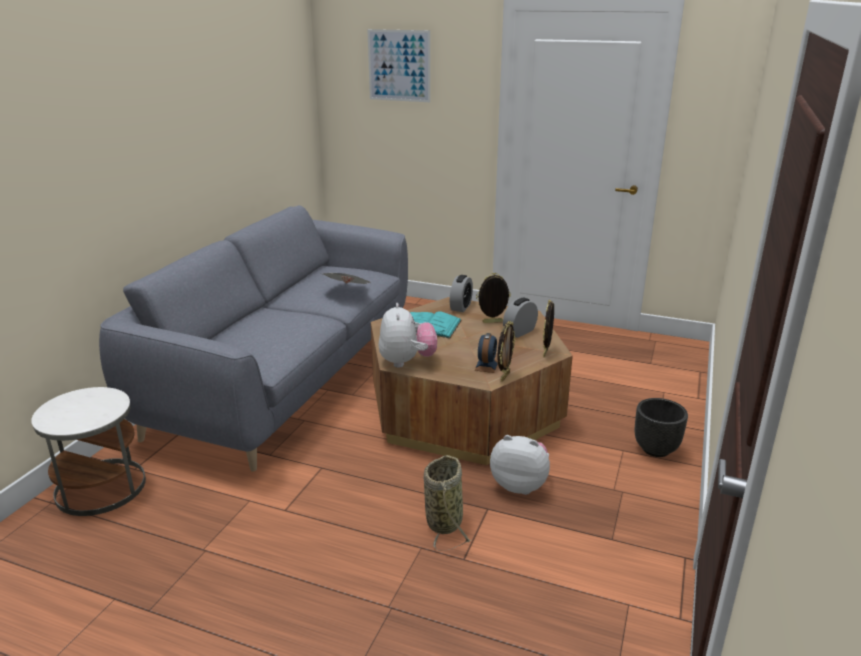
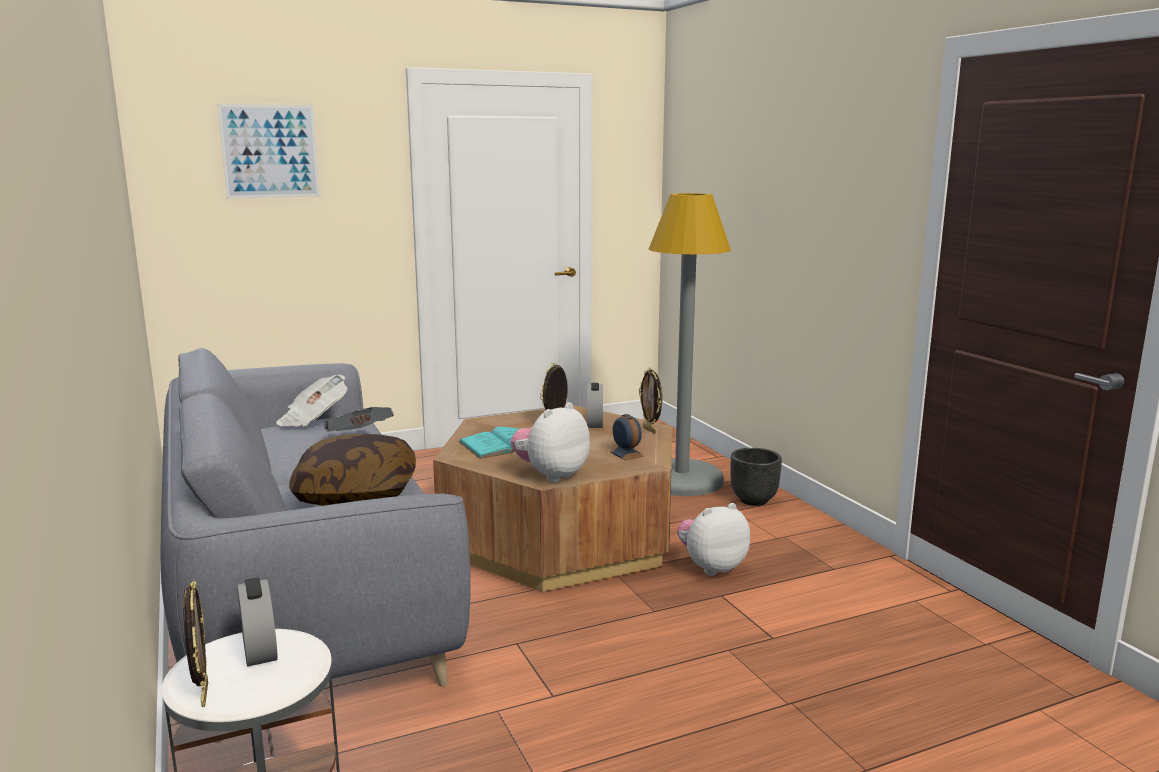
camera: 45 degrees left, 10 degrees down
(277, 329) = (357, 493): none -> pillow
(354, 269) = (313, 419): none -> newspaper
(407, 362) = (551, 475): plush toy -> plush toy turned 90 degrees counterclockwise
(444, 520) = (707, 621): basket -> none
(461, 307) = (497, 422): alarm clock -> alarm clock (260, 650)
(504, 376) = (658, 455): picture frame -> picture frame (202, 694)
(628, 405) = (681, 480): none -> grey floor lamp

